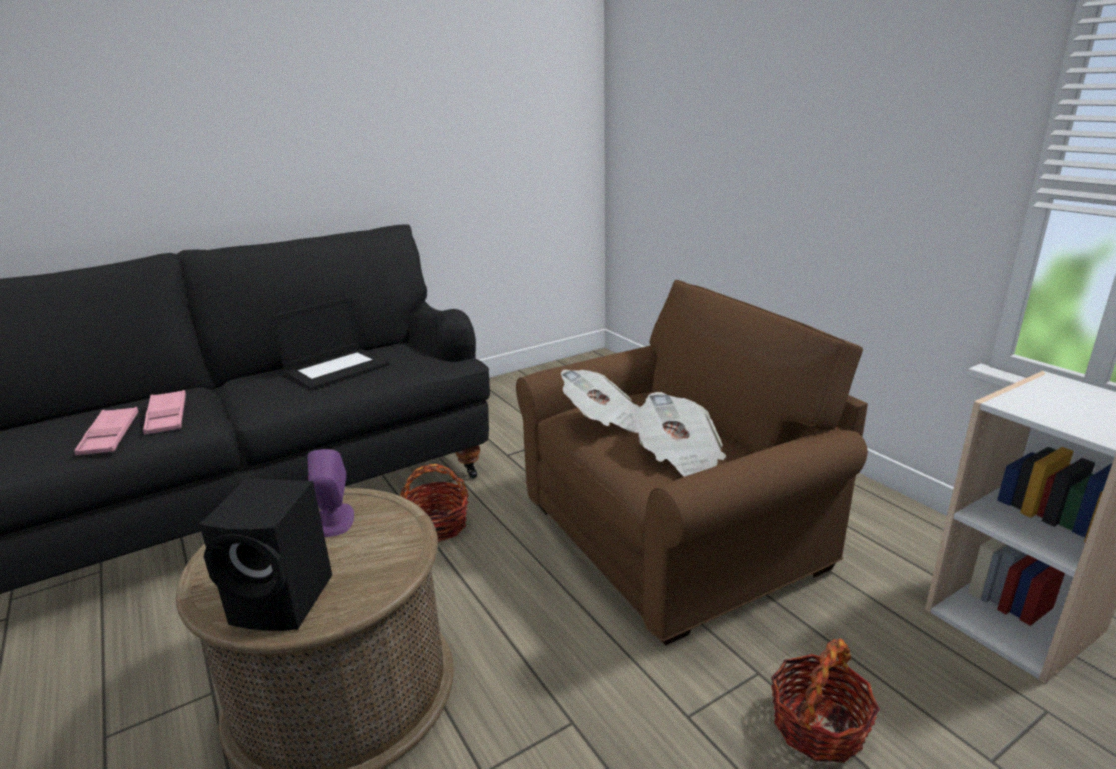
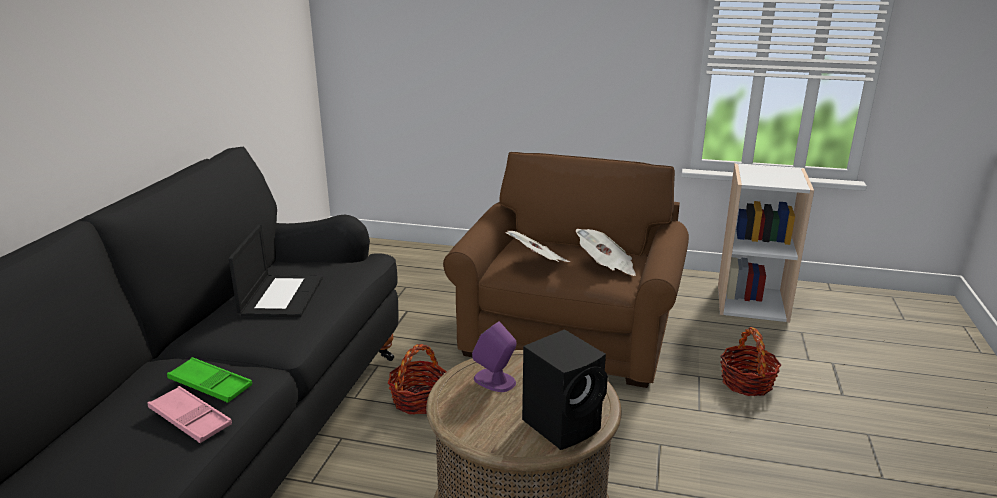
camera: 45 degrees left, 0 degrees up
(167, 417) = (210, 385): pink tray -> green tray

